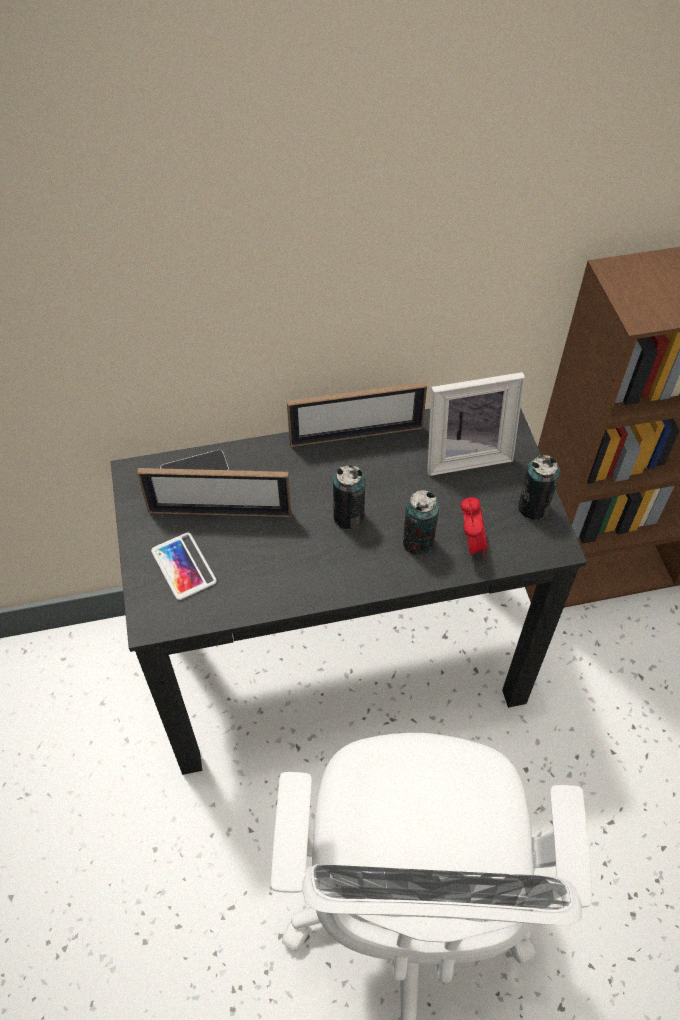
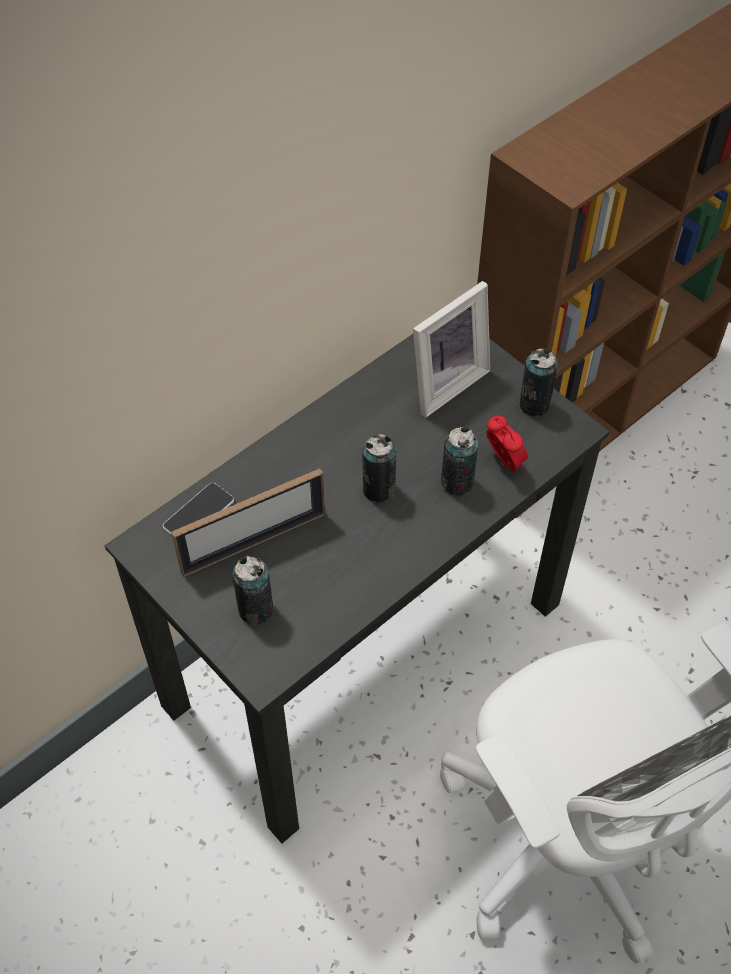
camera: 30 degrees left, 0 degrees up
(183, 566) = (256, 610): phone -> can
(356, 435) = (332, 410): picture frame -> none

